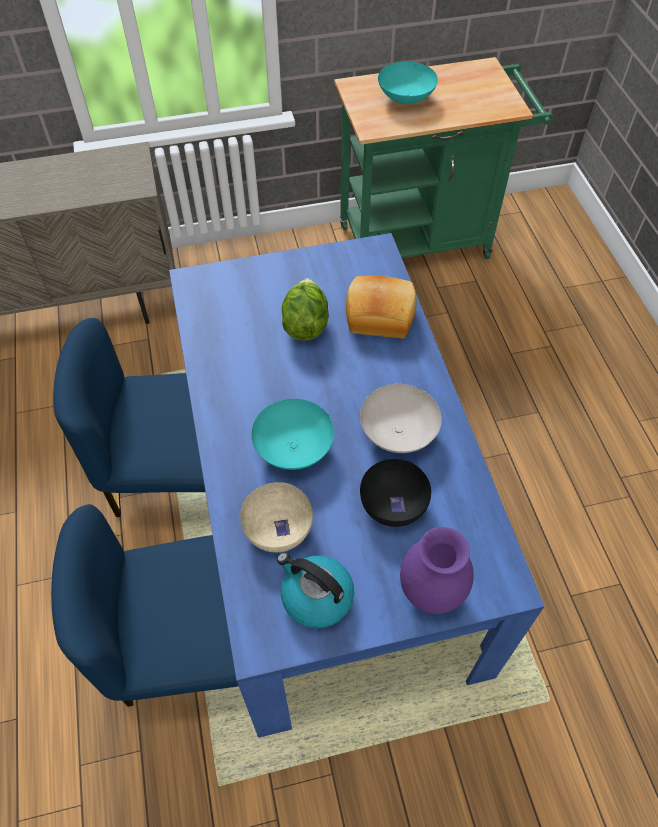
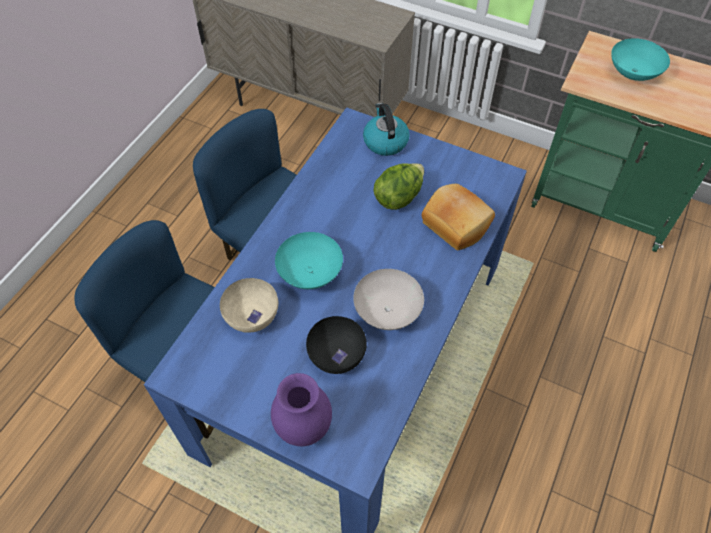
camera: 40 degrees right, 0 degrees up
(315, 596) = (232, 373): kettle -> kettle (385, 141)

